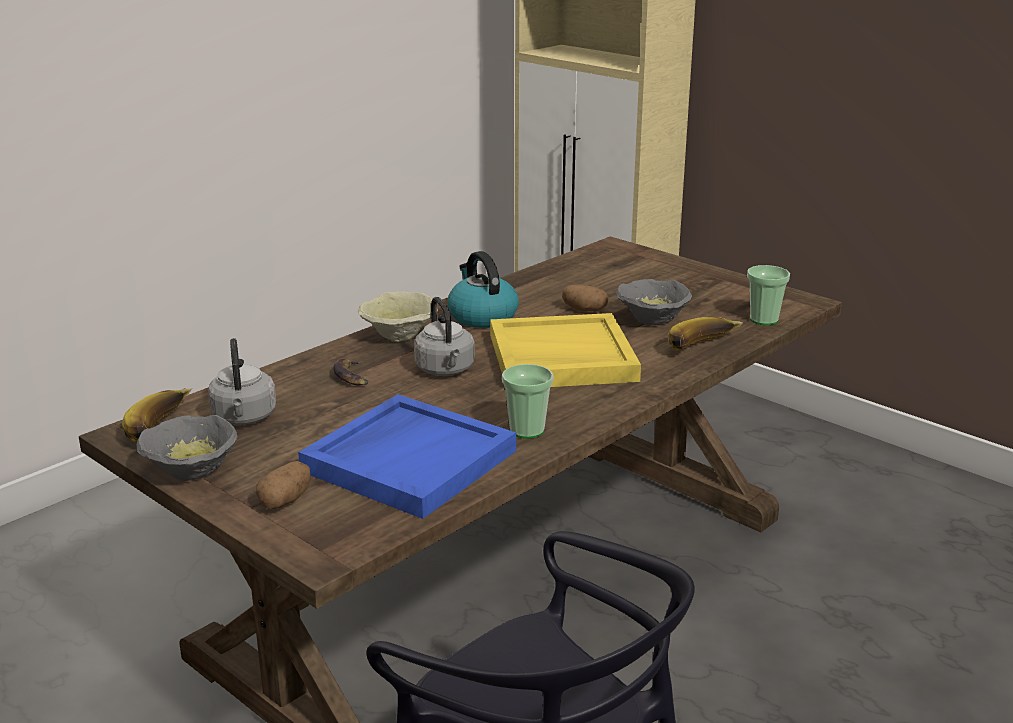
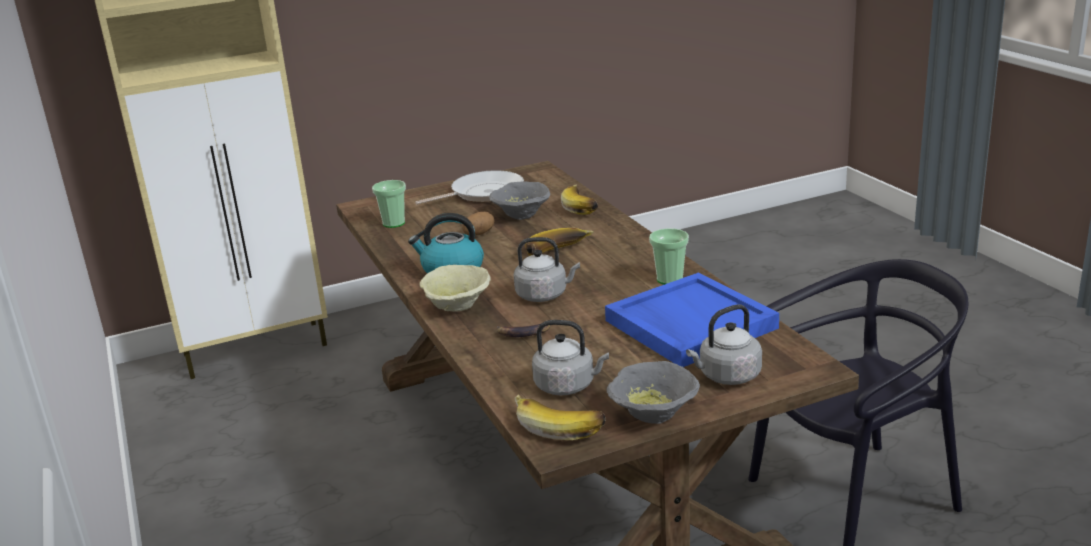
camera: 65 degrees left, 0 degrees up
(285, 501) = (727, 376): potato -> grey kettle
(560, 358) = (559, 253): yellow tray -> banana
(699, 289) = (483, 193): none -> frying pan
(763, 320) = (555, 184): cup -> cup (393, 223)

